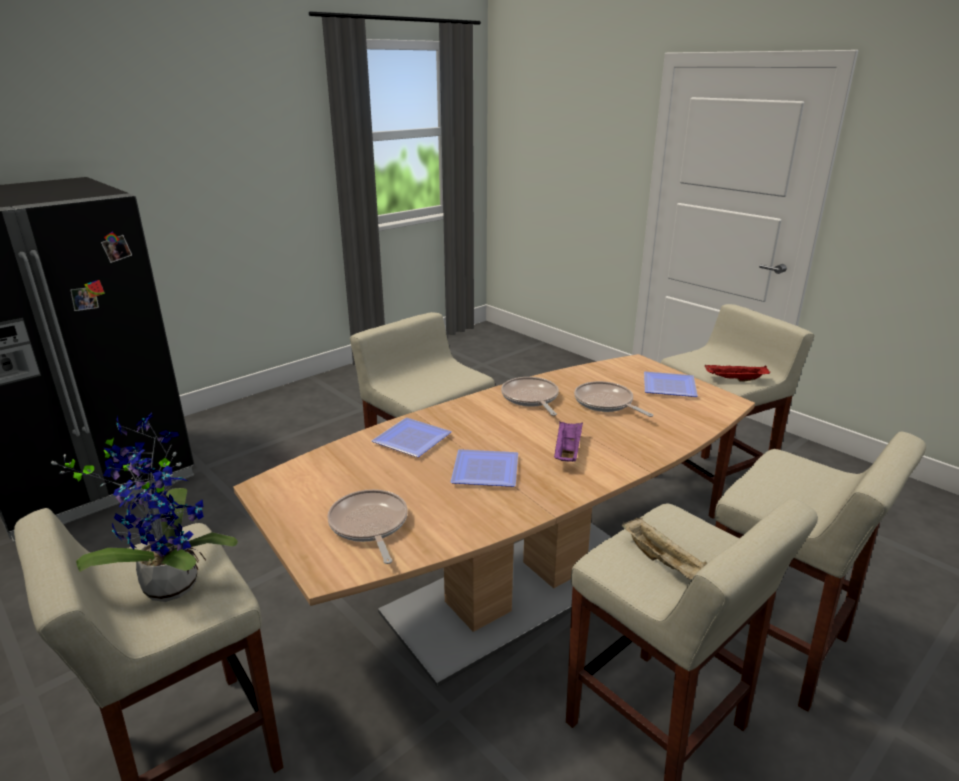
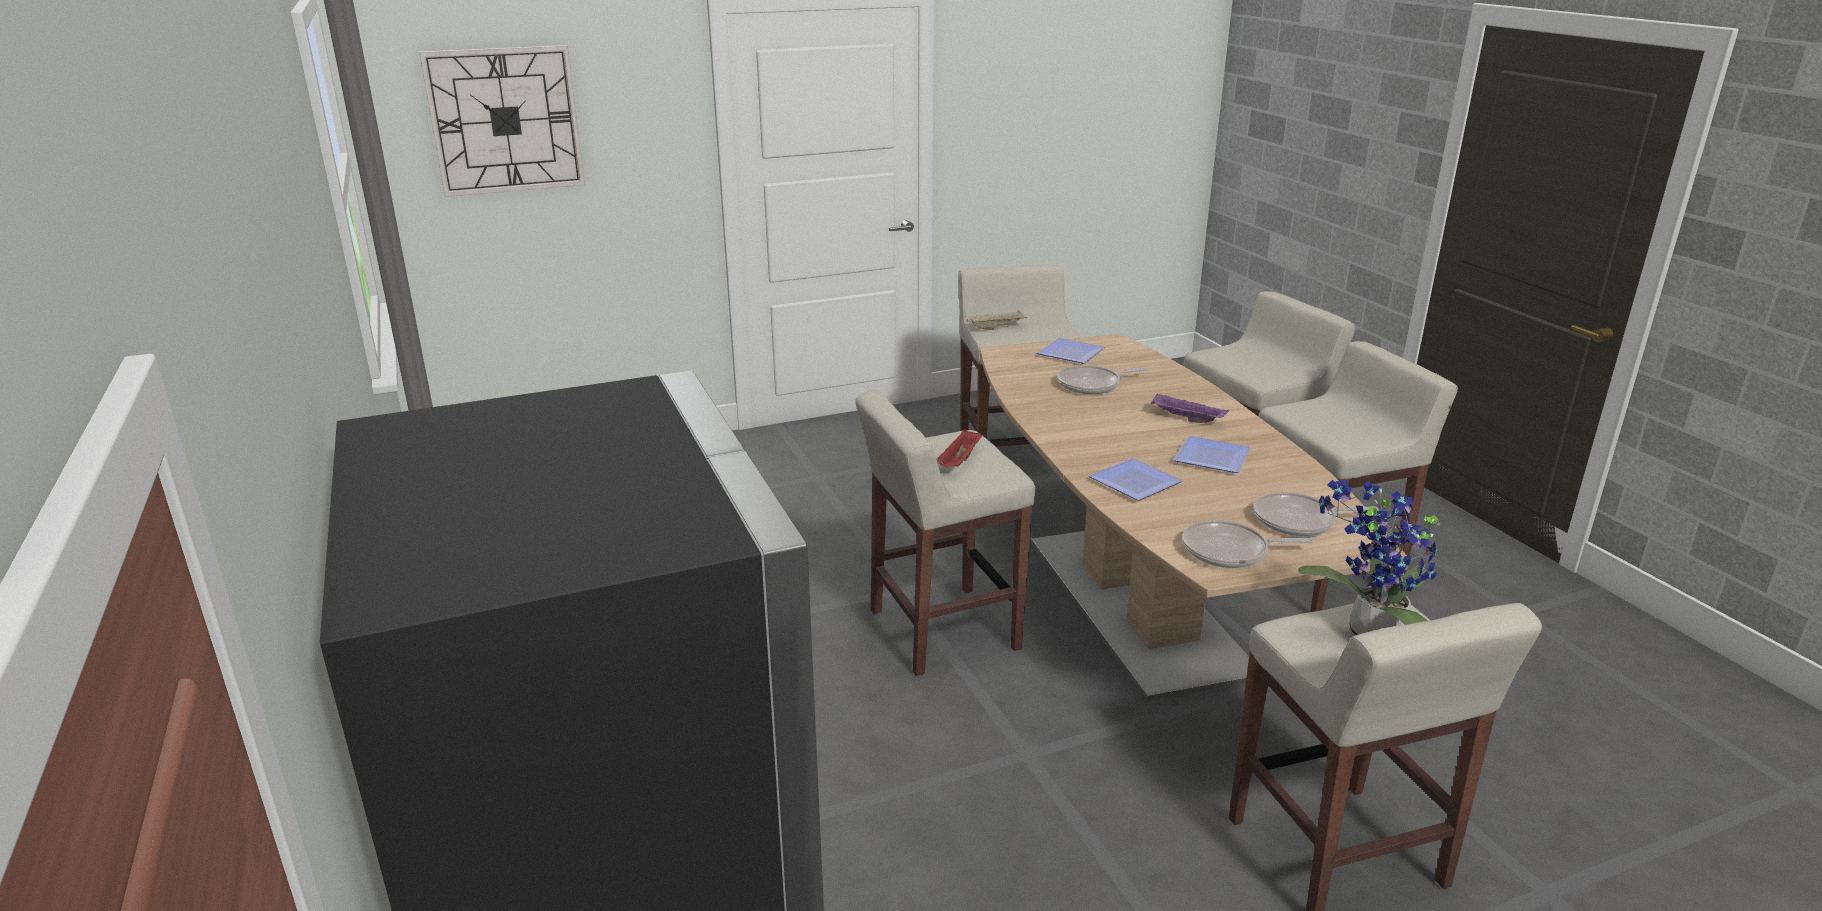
camera: 70 degrees left, 0 degrees up
(530, 398) = (1063, 413): frying pan -> frying pan (1230, 551)
(546, 128) = (505, 120): none -> wall clock
(662, 561) = (1346, 426): beige tray -> beige tray (995, 327)
(734, 380) = (1055, 331): red tray -> red tray (959, 462)

